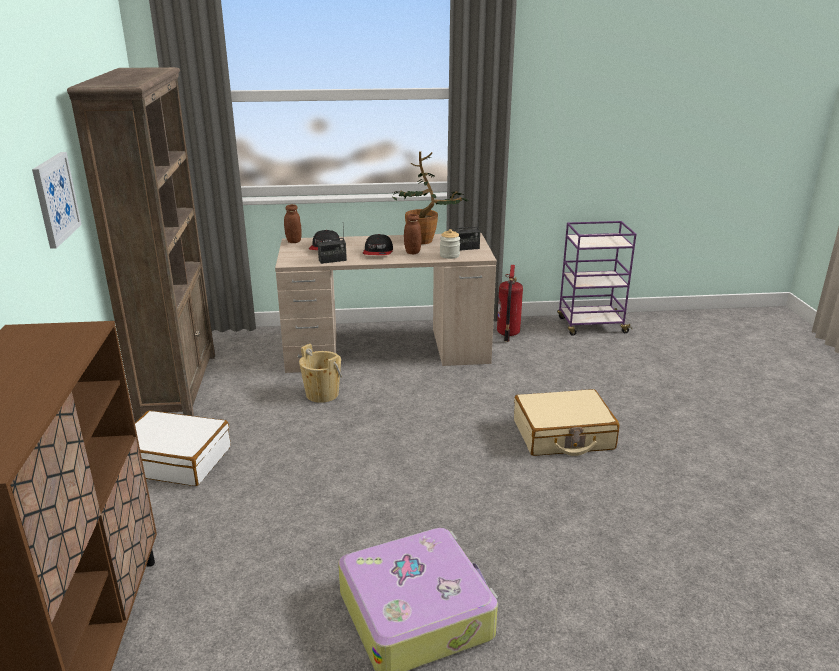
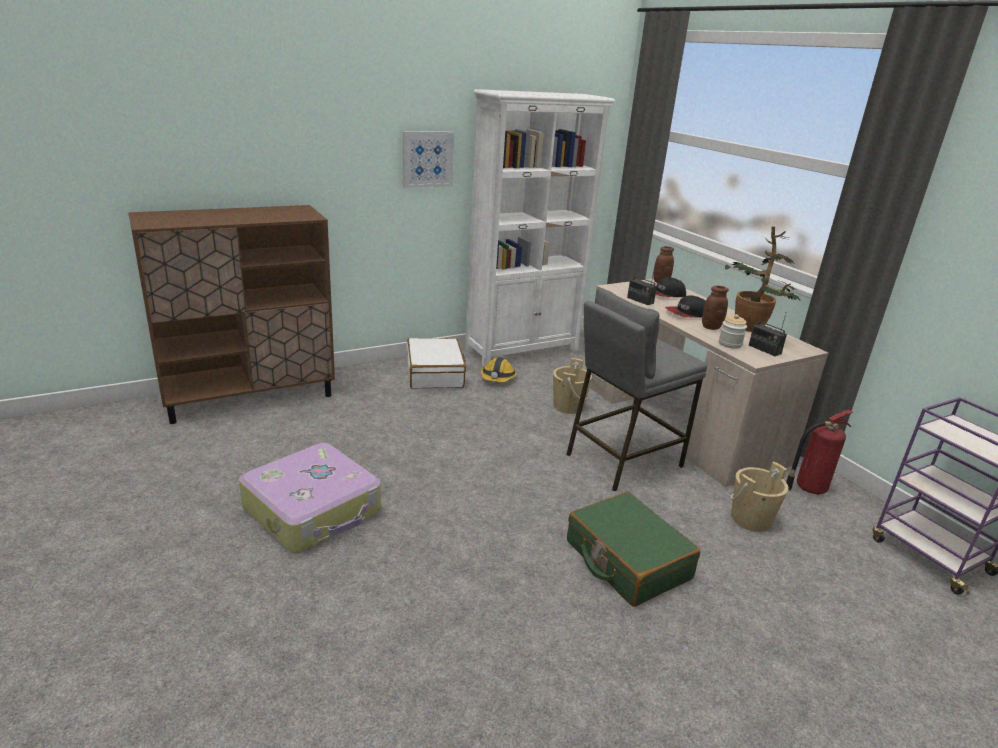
camera: 65 degrees right, 0 degrees up
(178, 386) = (523, 350): brown bookcase -> white bookcase
(228, 419) = (498, 378): none -> hard hat
(430, 394) = (623, 459): none -> grey stool
(534, 368) = (750, 519): none -> beige bucket
(563, 435) = (627, 560): beige suitcase -> green suitcase

